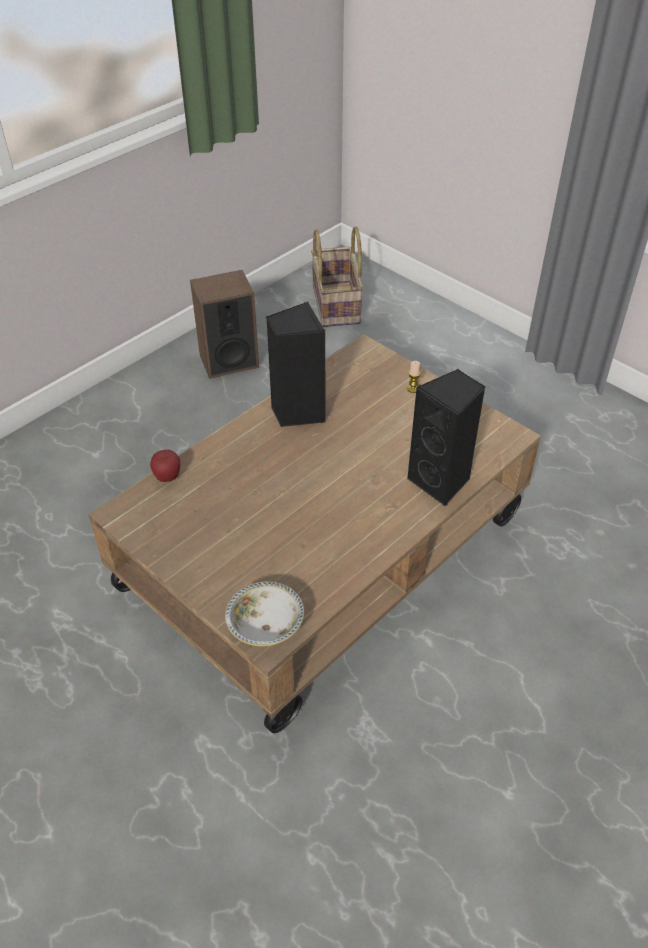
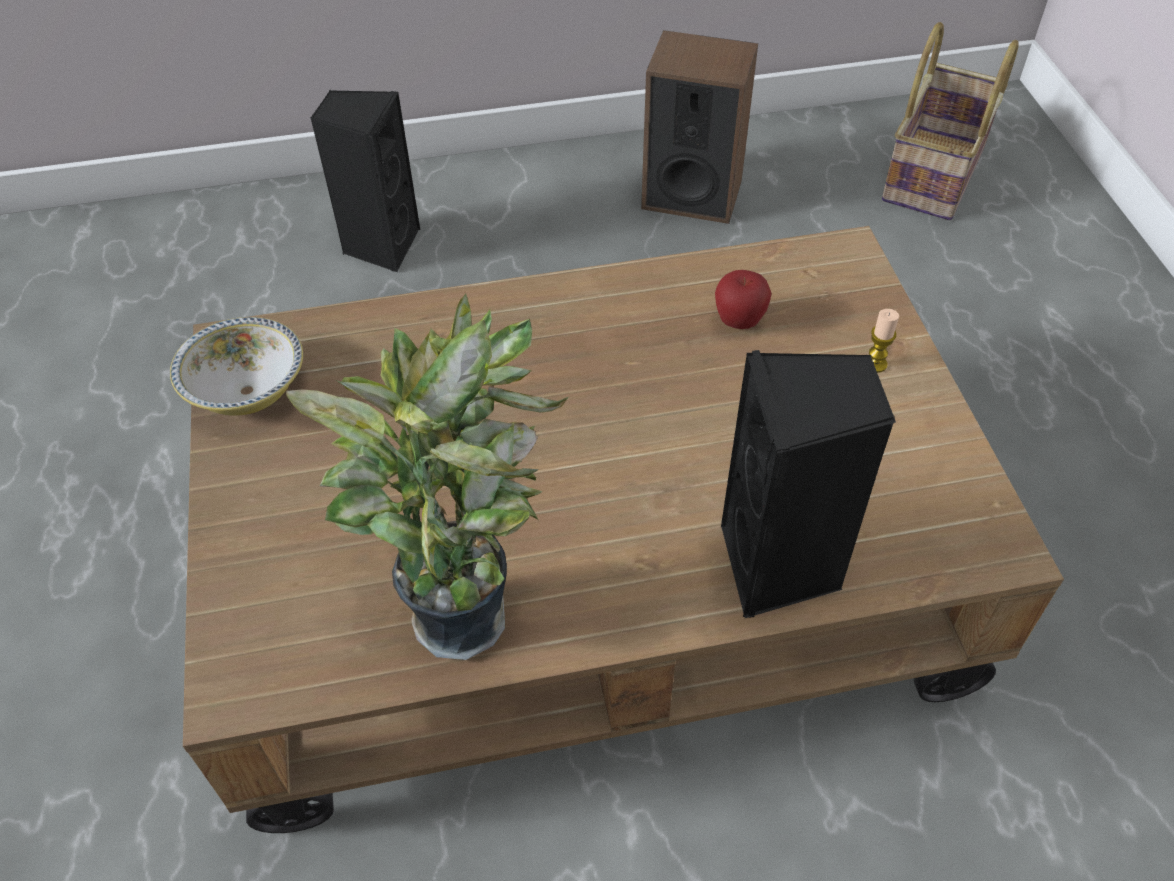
camera: 35 degrees right, 5 degrees up
(167, 477) = (347, 323): apple -> apple (739, 322)
(266, 627) = (253, 662): bowl -> bowl (247, 390)
(297, 412) = (637, 311): black speaker -> black speaker (381, 245)
(333, 561) = (462, 608): none -> potted plant

